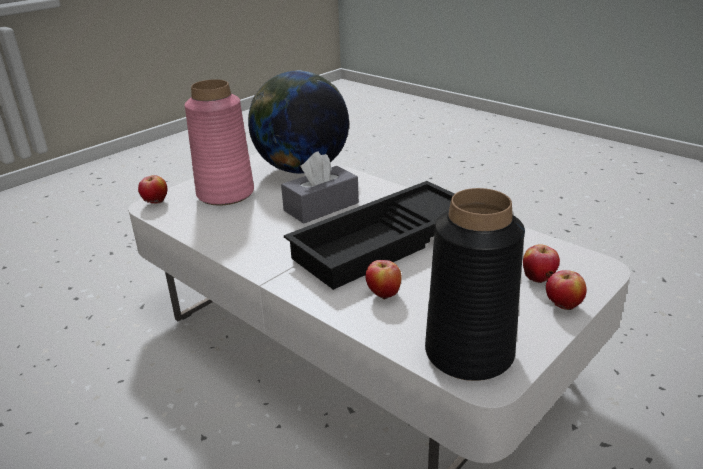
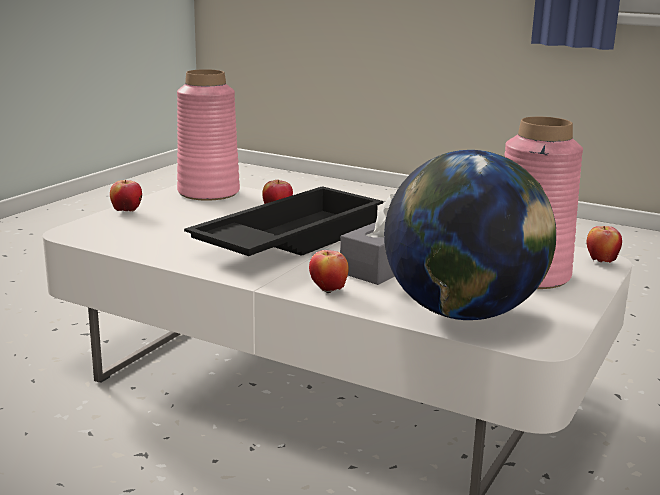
camera: 165 degrees right, 10 degrees down
(468, 352) = (209, 192): black vase -> pink vase
(538, 279) = (137, 224): apple -> apple (328, 290)

